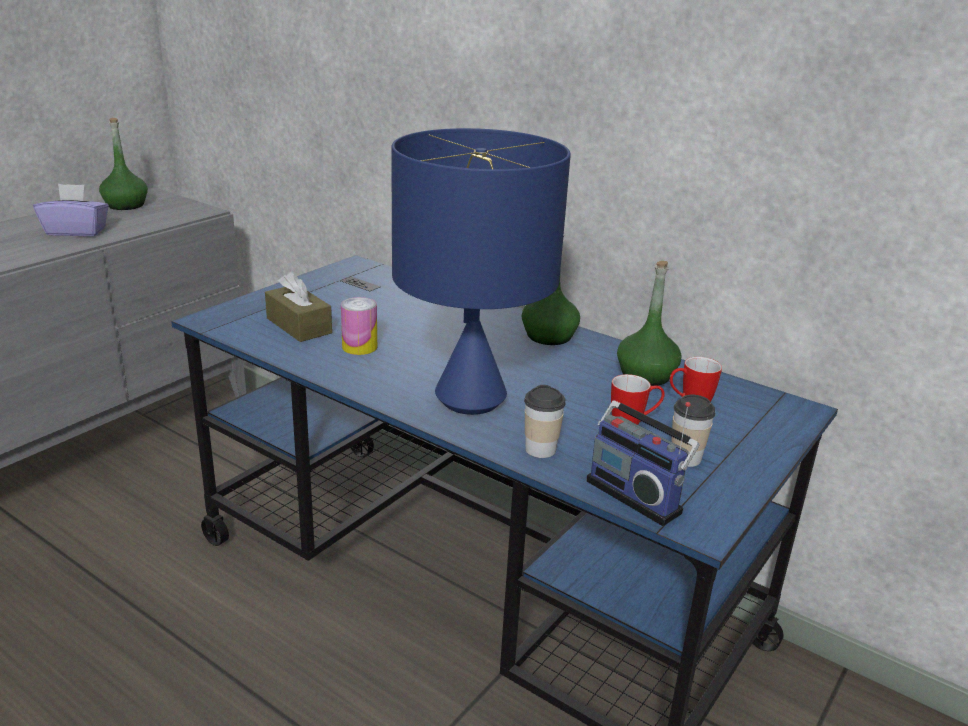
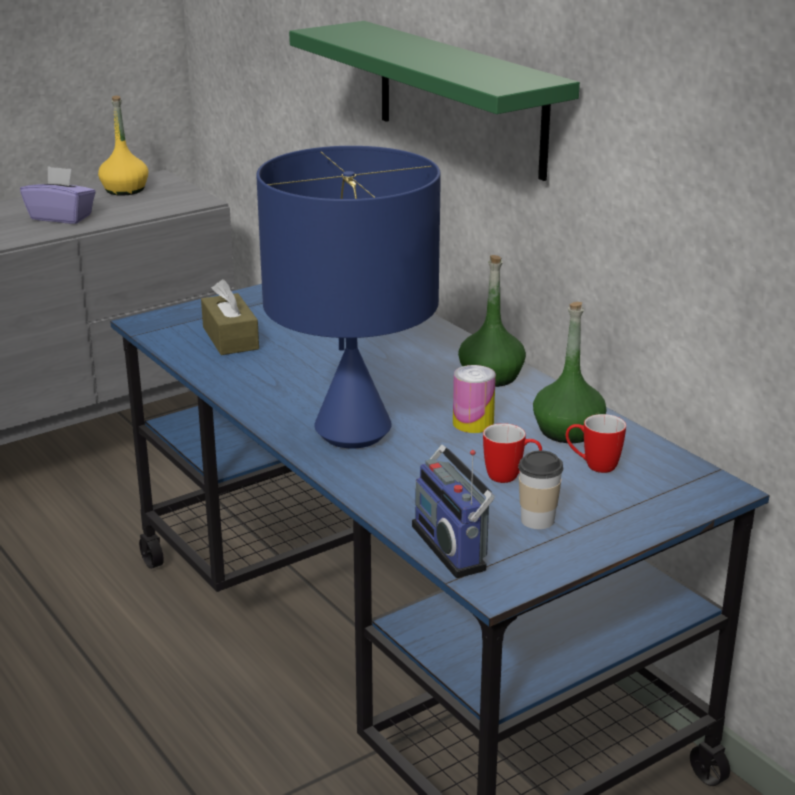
camera: 20 degrees right, 0 degrees up
(126, 205) = (125, 190): green bottle -> yellow bottle
(359, 347) = (277, 366): can -> can (473, 423)
(491, 96) = (460, 98): none -> green shelf
(540, 449) = (389, 491): cup -> none

